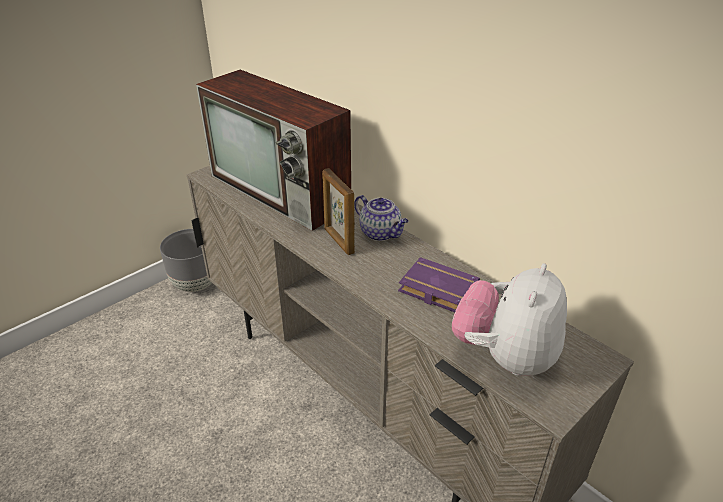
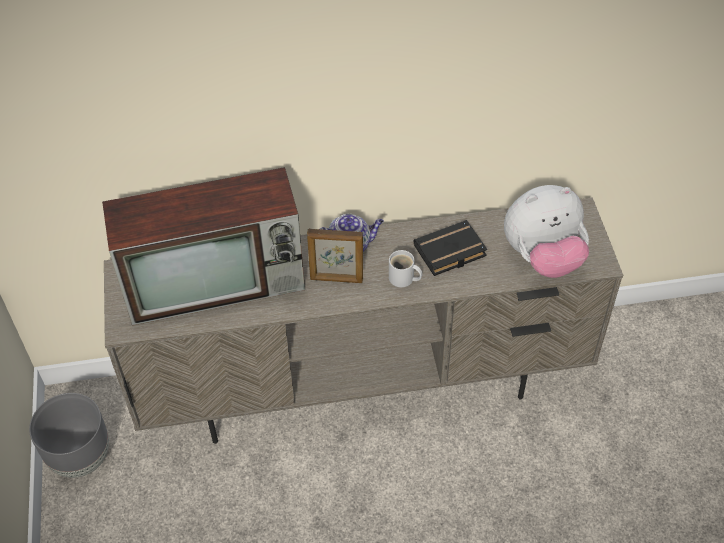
camera: 55 degrees left, 15 degrees up
(376, 275) = (403, 279): none -> white mug
(436, 290) = (449, 253): purple book -> black book
(505, 356) = (542, 257): plush toy -> plush toy turned 75 degrees counterclockwise

